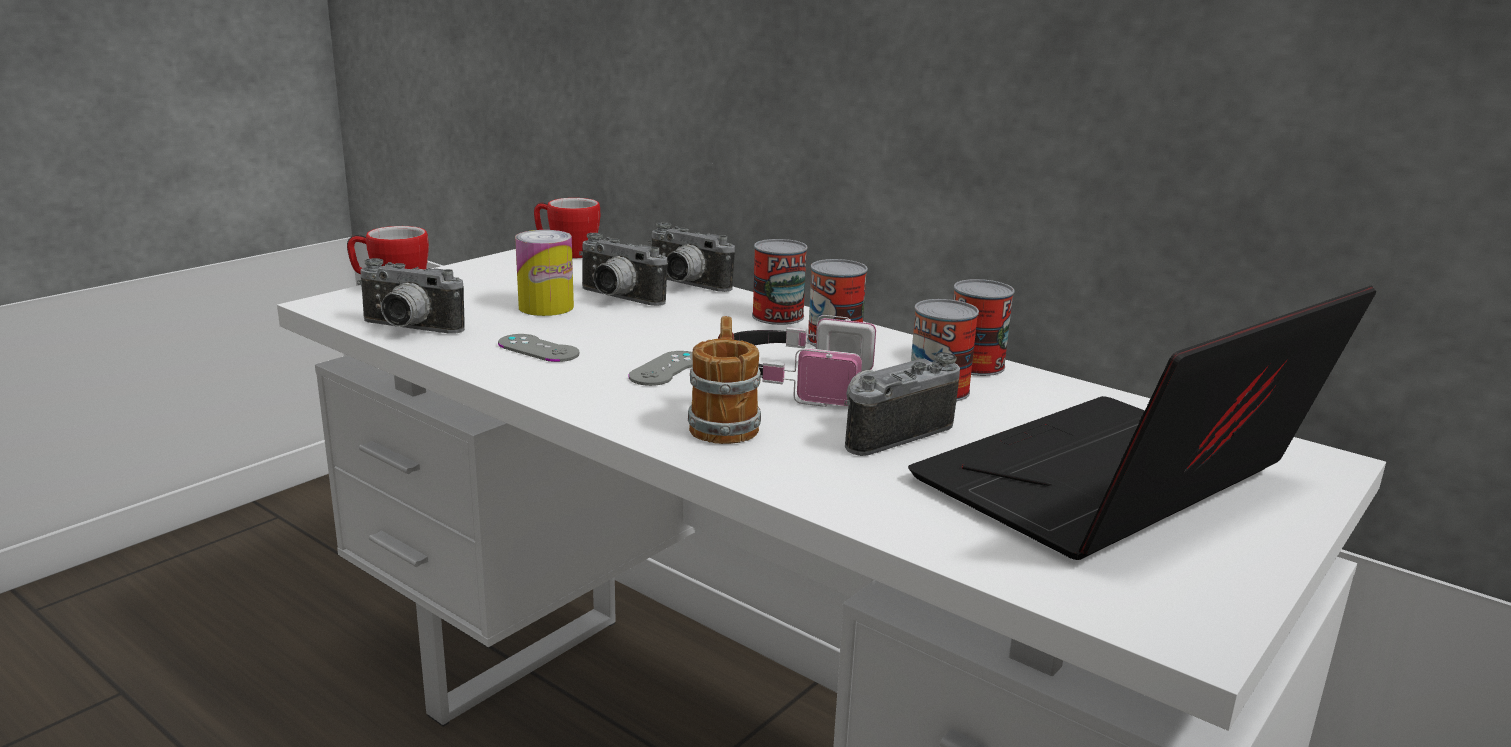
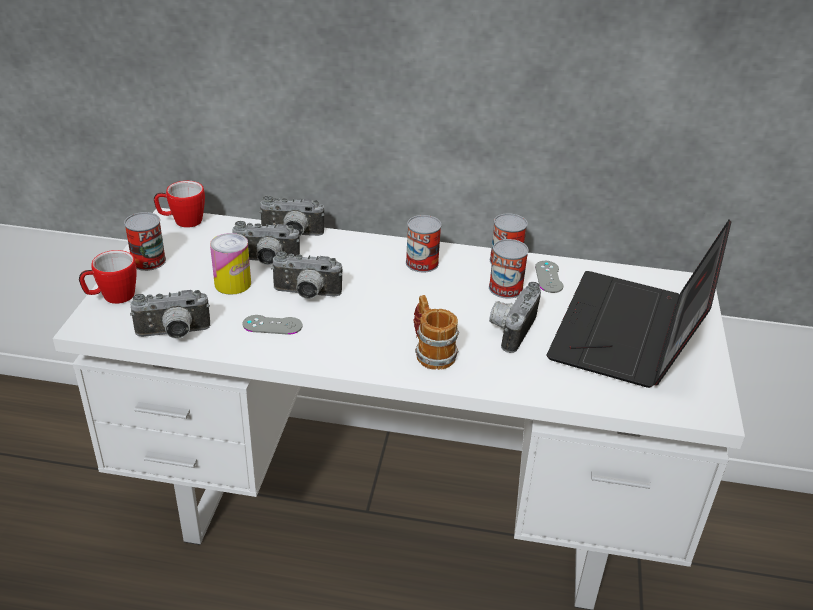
camera: 30 degrees left, 15 degrees up
(624, 334) = (306, 295): none -> camera
(666, 369) = (360, 318): grey game controller -> grey game controller (548, 277)
(778, 316) = (372, 249): can -> can (148, 261)
(795, 381) = (434, 305): headphones -> none

